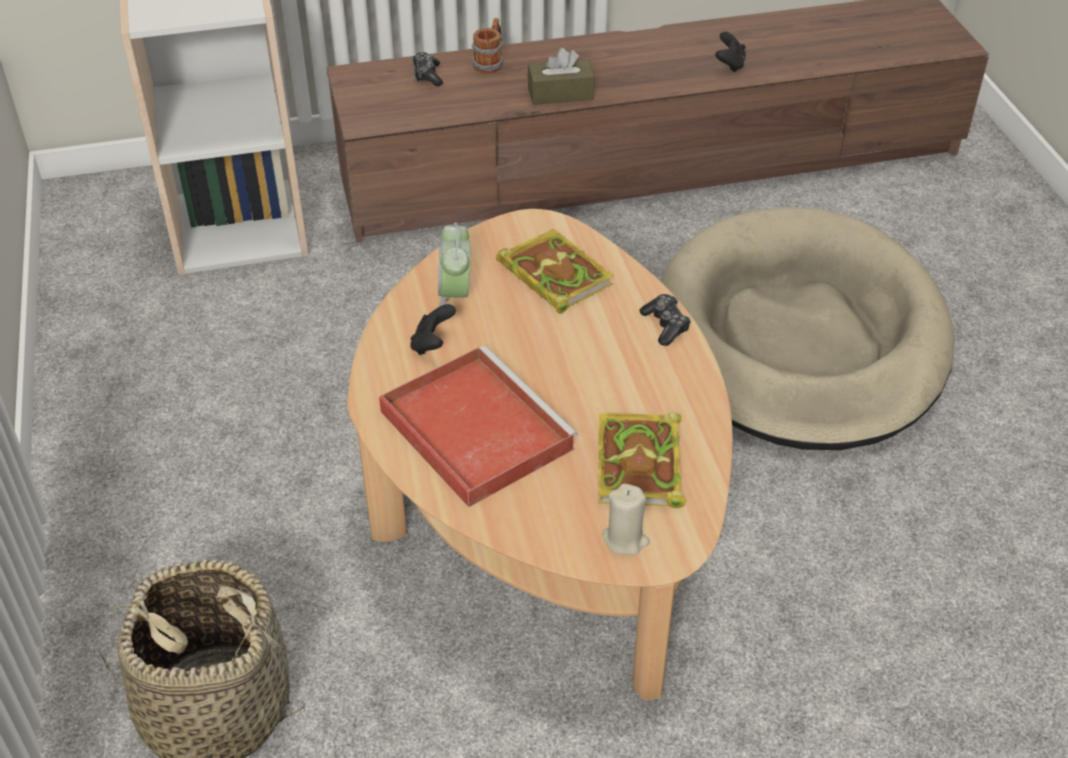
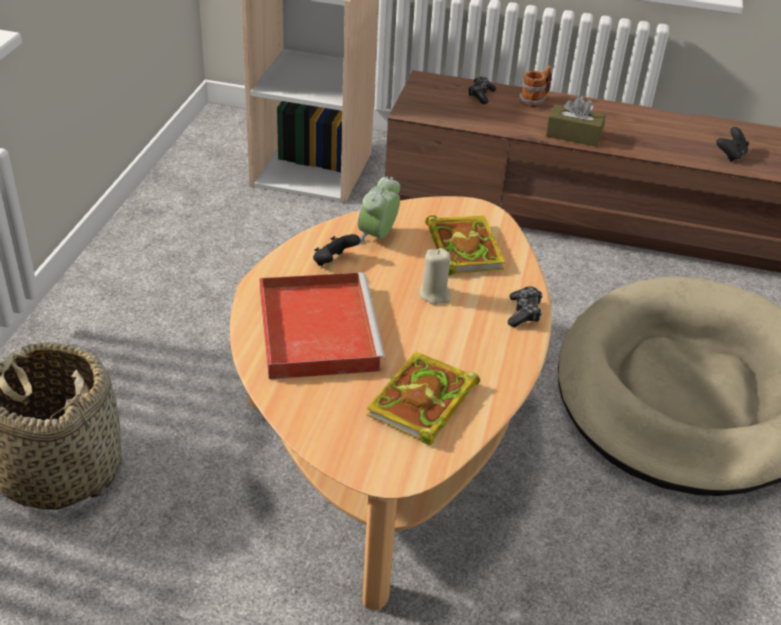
camera: 25 degrees right, 5 degrees down
(625, 539) = (367, 450): beige candle -> beige candle (435, 295)

